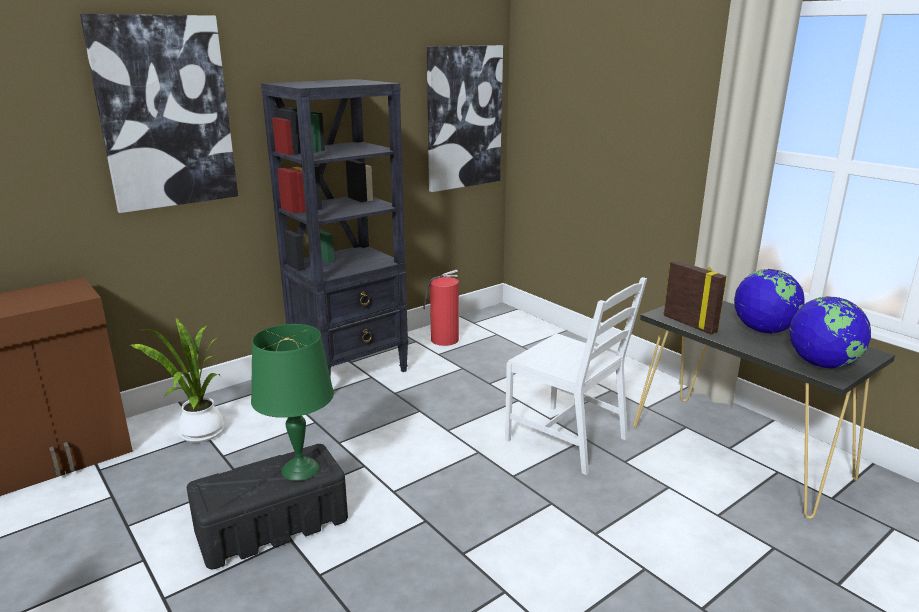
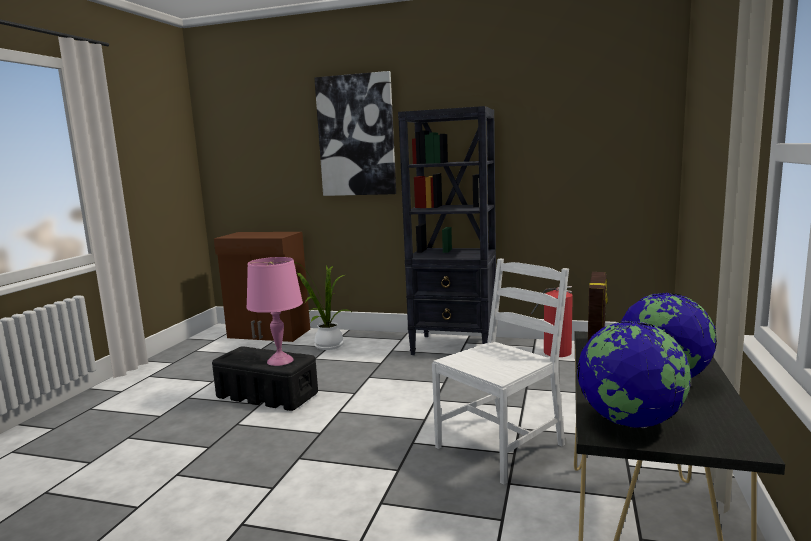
camera: 55 degrees right, 10 degrees down
(301, 469) = (280, 360): green table lamp -> pink table lamp
(464, 118) = (618, 145): picture -> none
(568, 439) = (501, 446): white chair -> white chair turned 135 degrees counterclockwise

